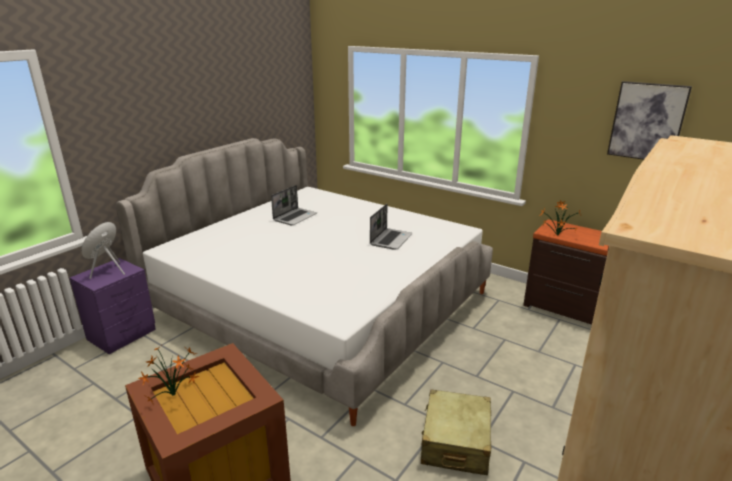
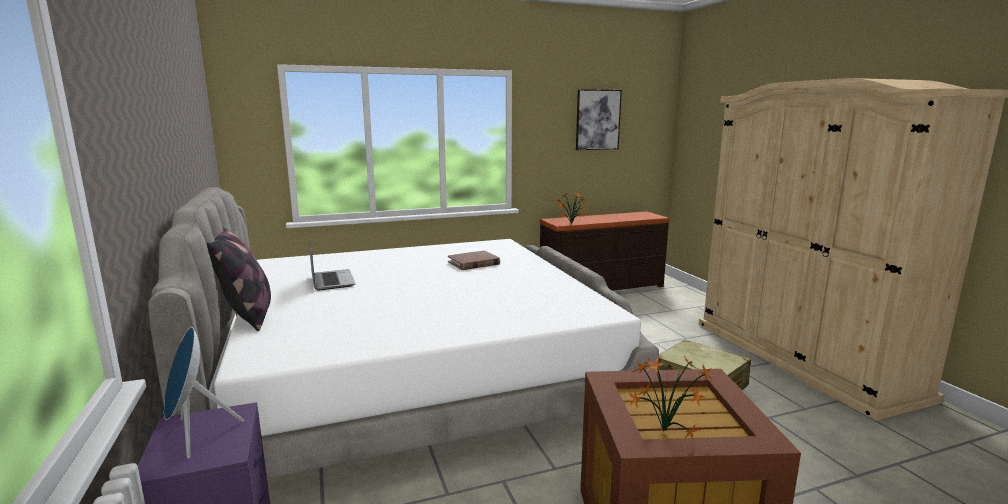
camera: 55 degrees left, 10 degrees down
(220, 223) = (248, 316): none -> pillow
(390, 239) = (473, 263): laptop -> brown book

